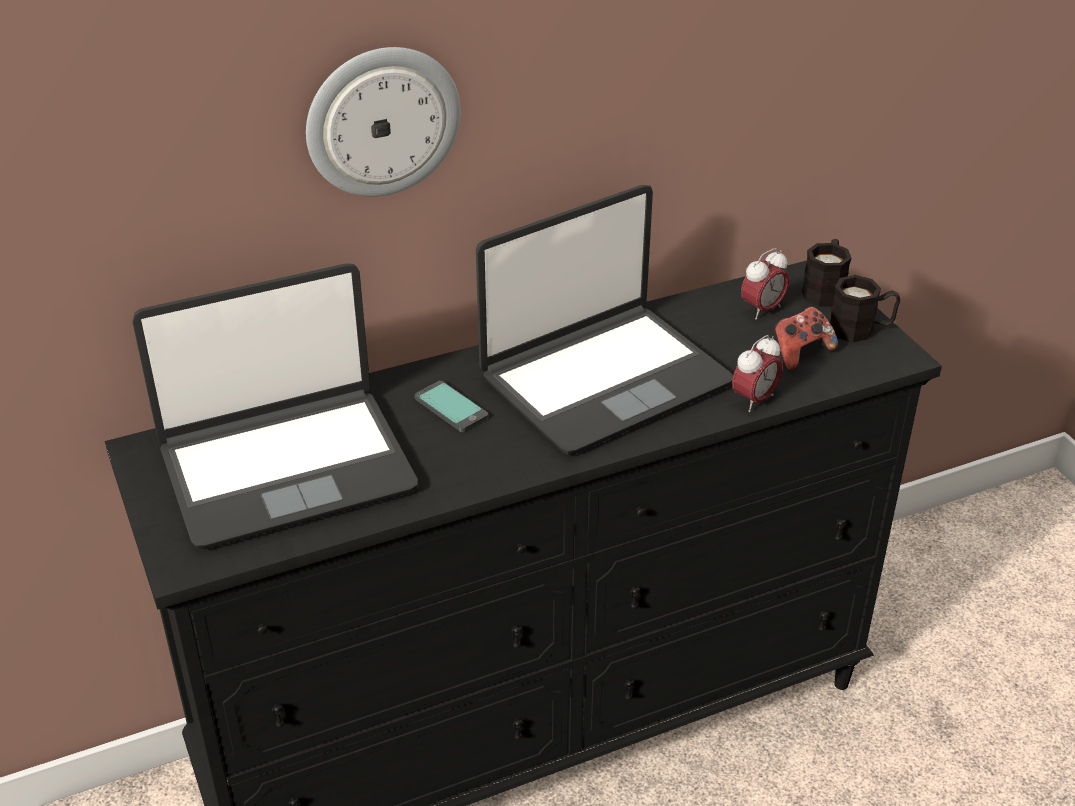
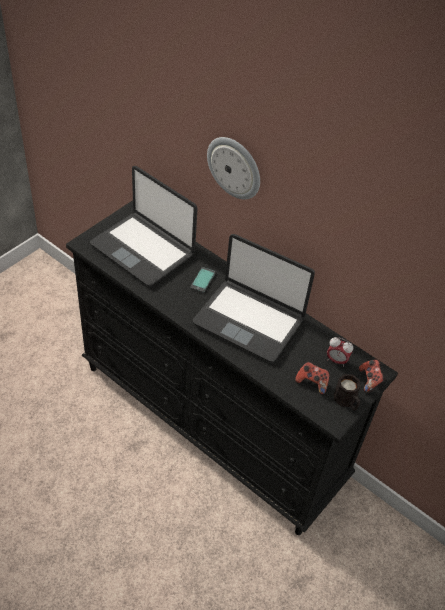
camera: 60 degrees right, 10 degrees up
(754, 400) = (267, 374): alarm clock -> none
(825, 290) = (370, 380): black mug -> game controller

